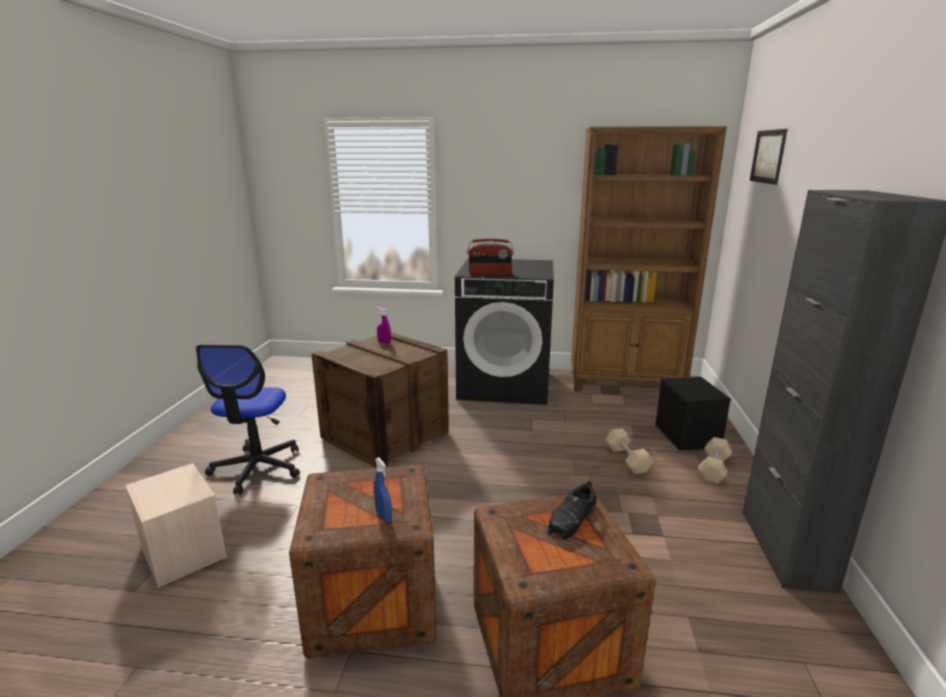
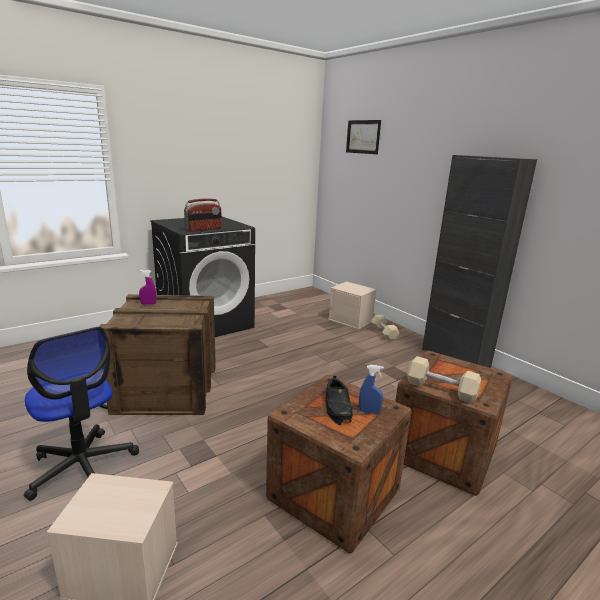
camera: 45 degrees left, 0 degrees up
(572, 519) = (446, 366): black shoe -> black shoe (338, 407)
(626, 383) = (281, 301): brown bookcase -> none
(627, 459) = (342, 343): beige dumbbell -> beige dumbbell (441, 389)
(688, 436) = (351, 320): black storage box -> beige storage box

